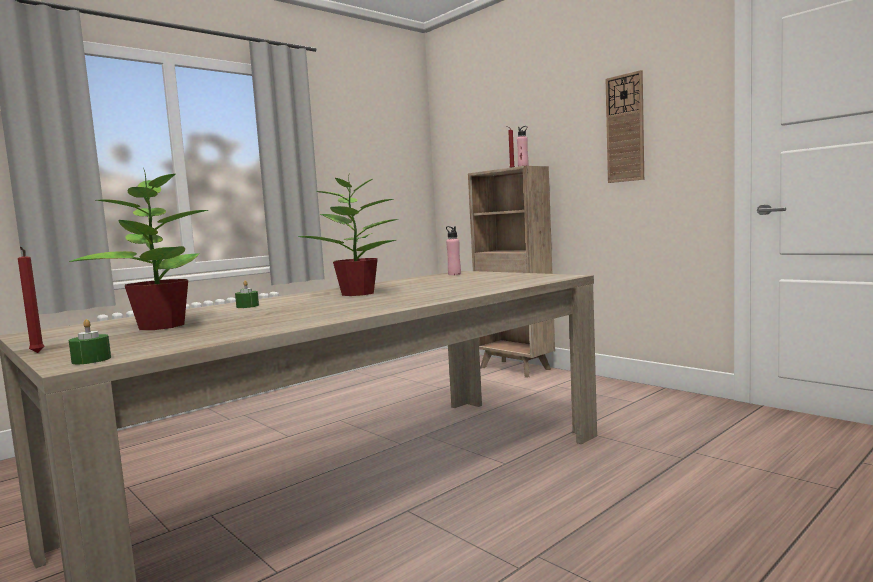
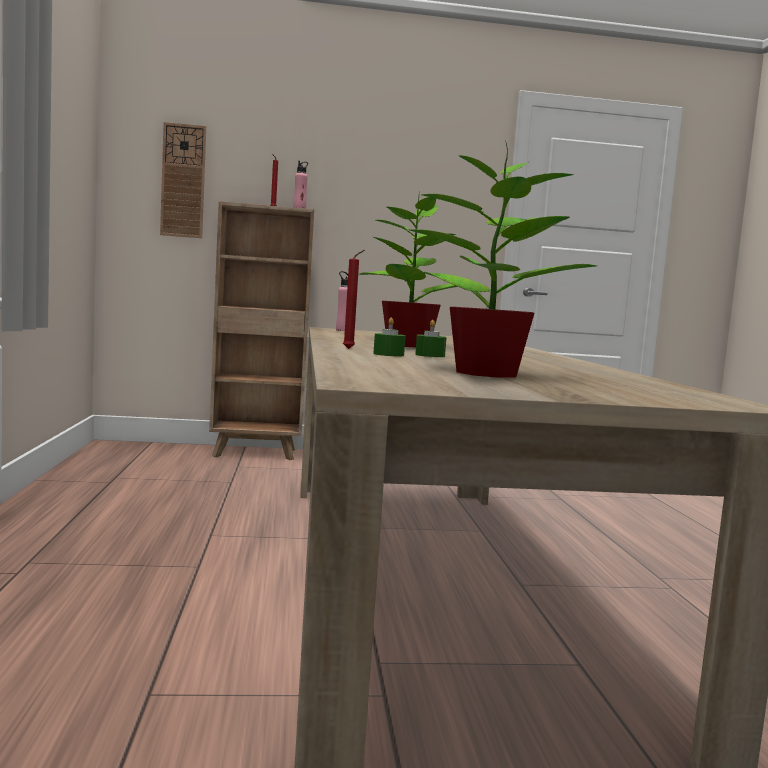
camera: 55 degrees left, 0 degrees up
(36, 353) = (617, 401): red candle -> red candle (350, 349)
(91, 360) = (720, 401): green candle -> green candle (430, 355)
(625, 128) = (406, 193): wall clock -> wall clock (183, 181)

